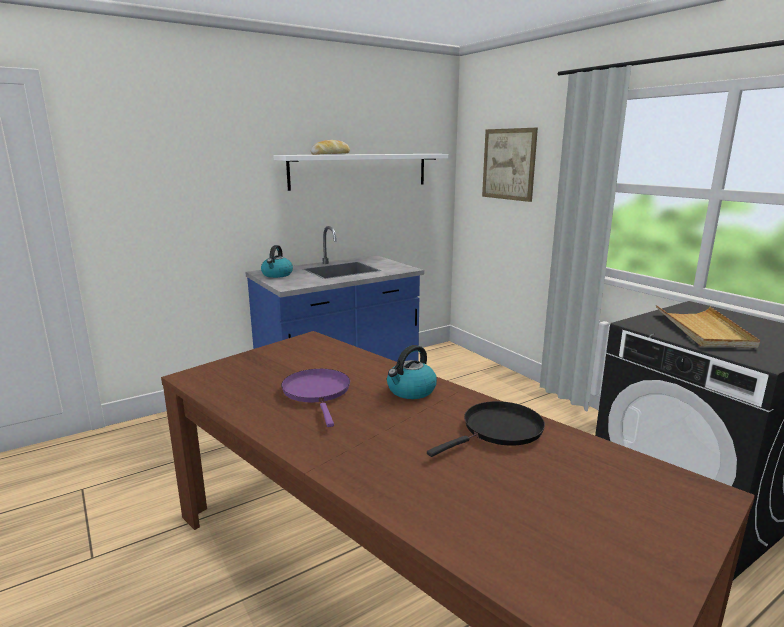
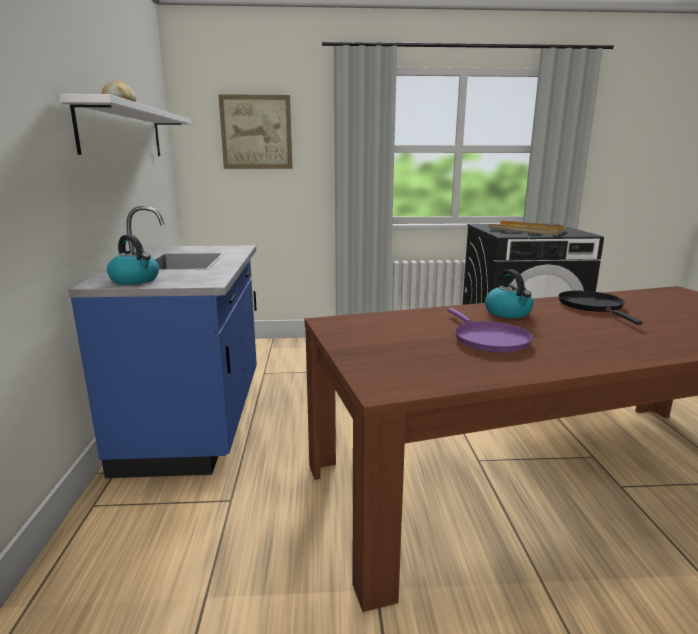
camera: 60 degrees left, 0 degrees up
(317, 392) = (488, 339): purple frying pan -> purple frying pan turned 120 degrees counterclockwise

